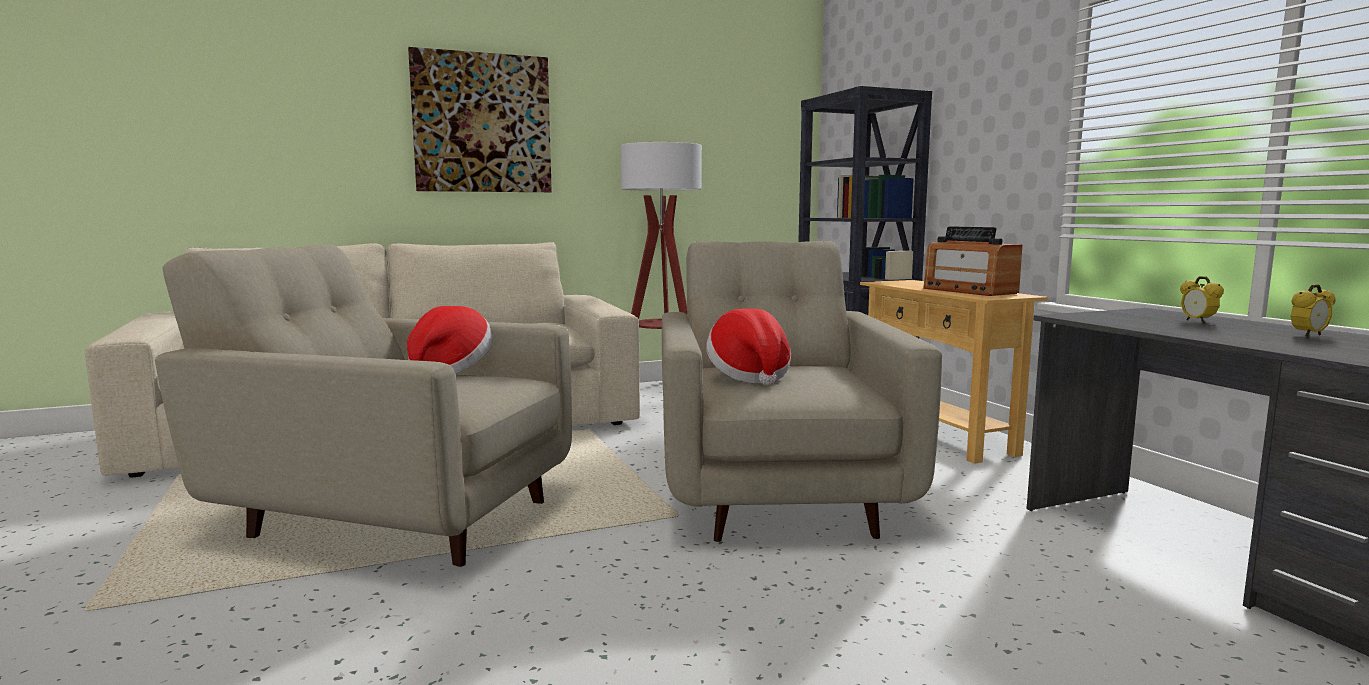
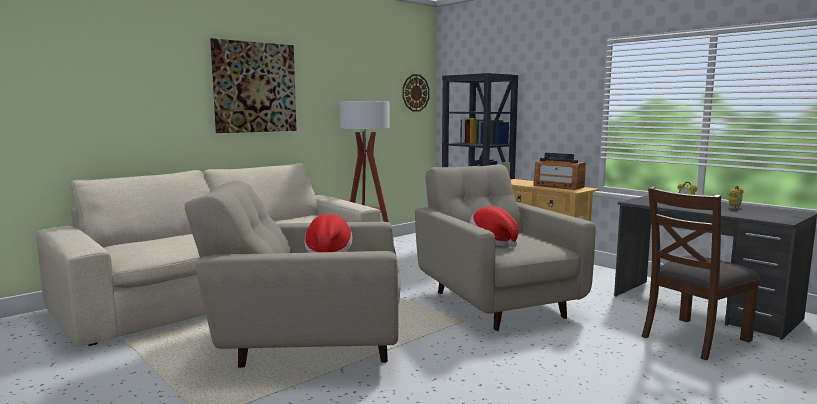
camera: 20 degrees left, 0 degrees up
(777, 137) = (415, 93): none -> wall clock
(1133, 624) = (694, 338): none -> brown chair

